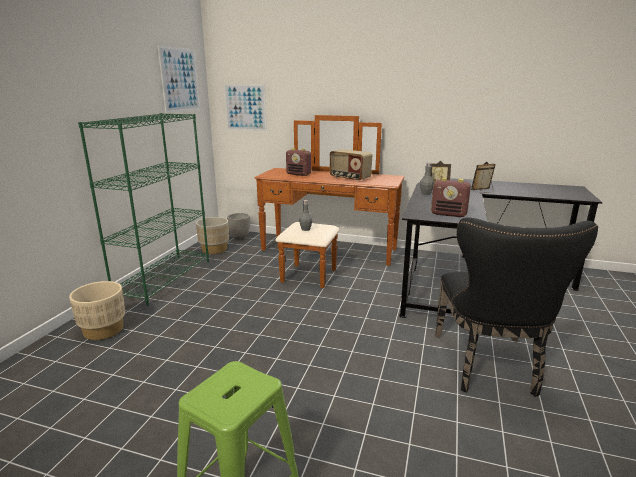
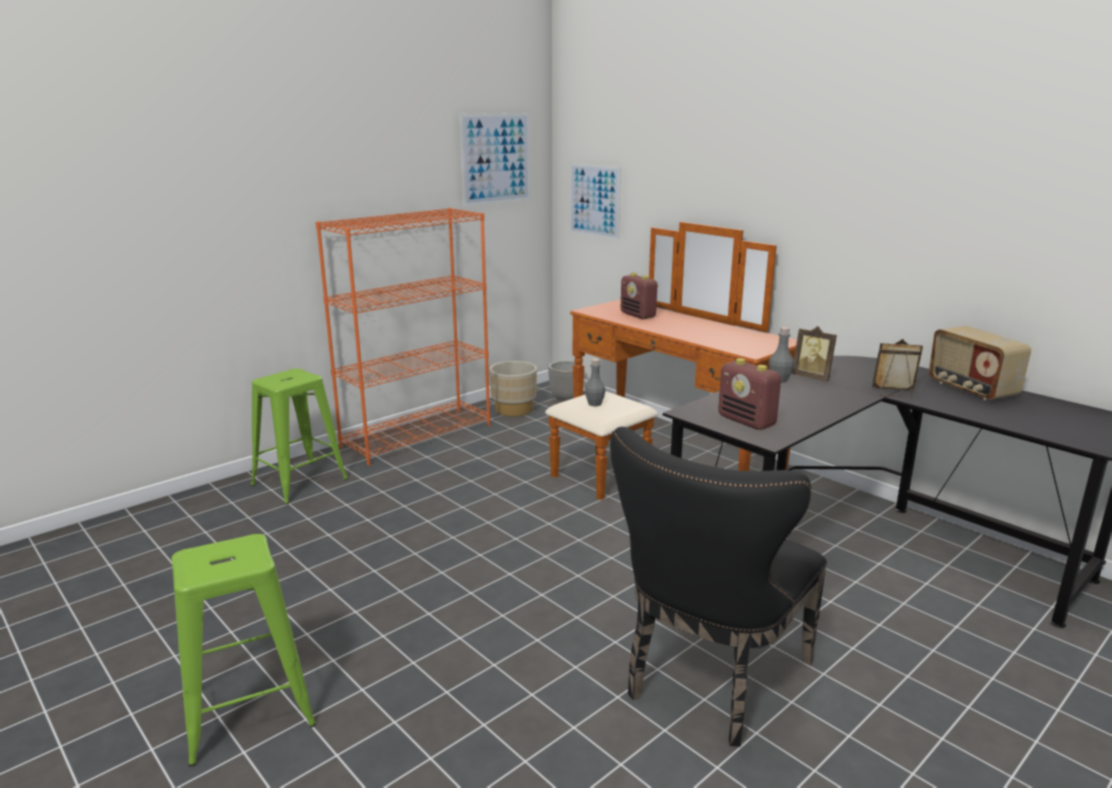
camera: 30 degrees right, 0 degrees up
(103, 330) = (300, 482): beige planter -> green stool
(164, 278) = (417, 436): green bookcase -> orange bookcase
(349, 178) = (703, 333): radio -> radio (970, 389)

